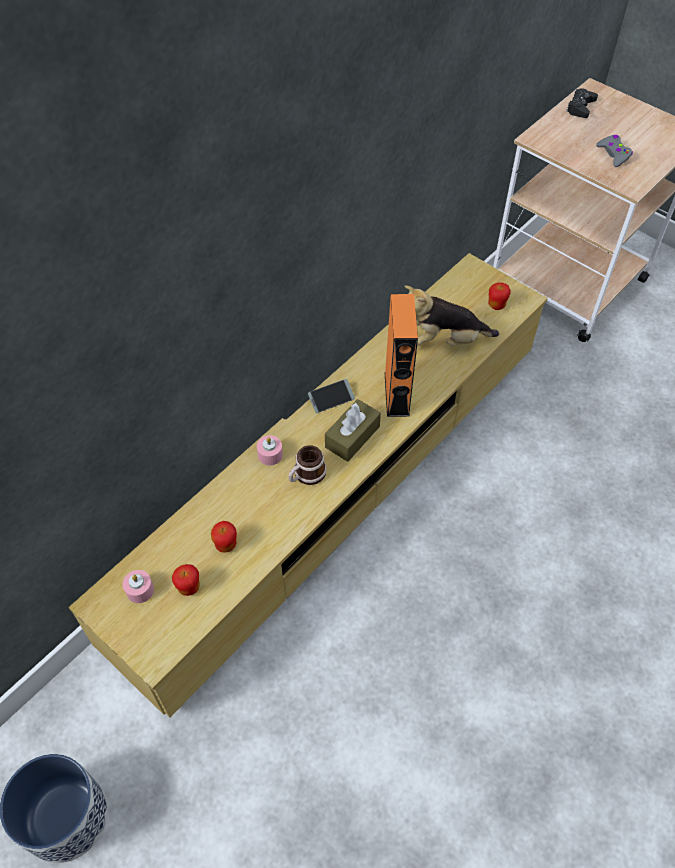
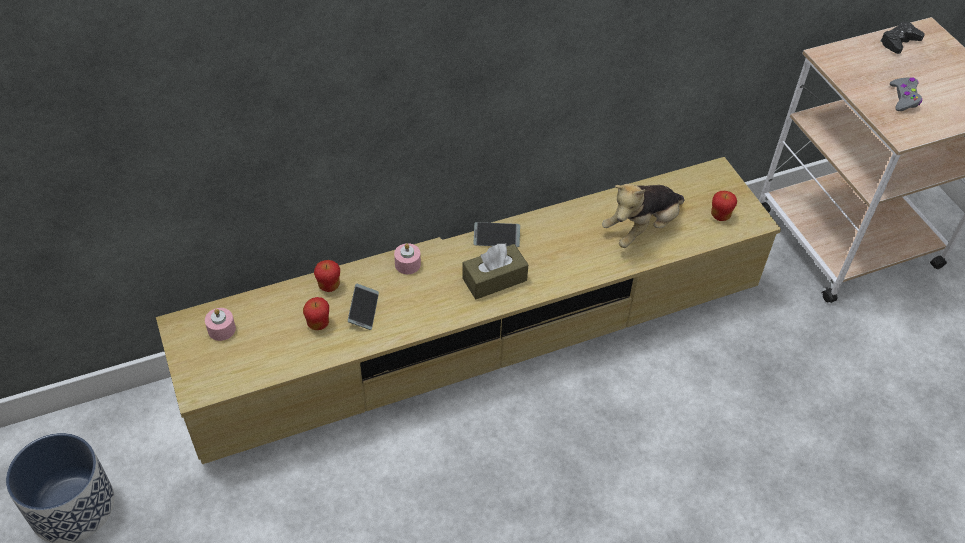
camera: 25 degrees right, 5 degrees down
(189, 587) = (263, 345): apple -> apple (329, 286)
(258, 514) = (363, 310): none -> phone
(306, 475) = (429, 295): mug -> none
(396, 394) = (563, 258): orange speaker -> none
(443, 341) = (642, 228): plush toy -> plush toy turned 60 degrees counterclockwise

